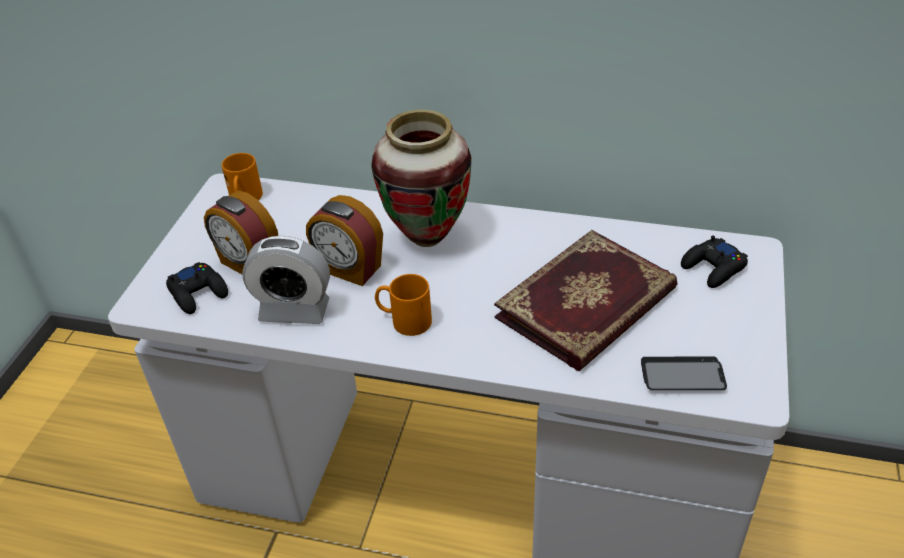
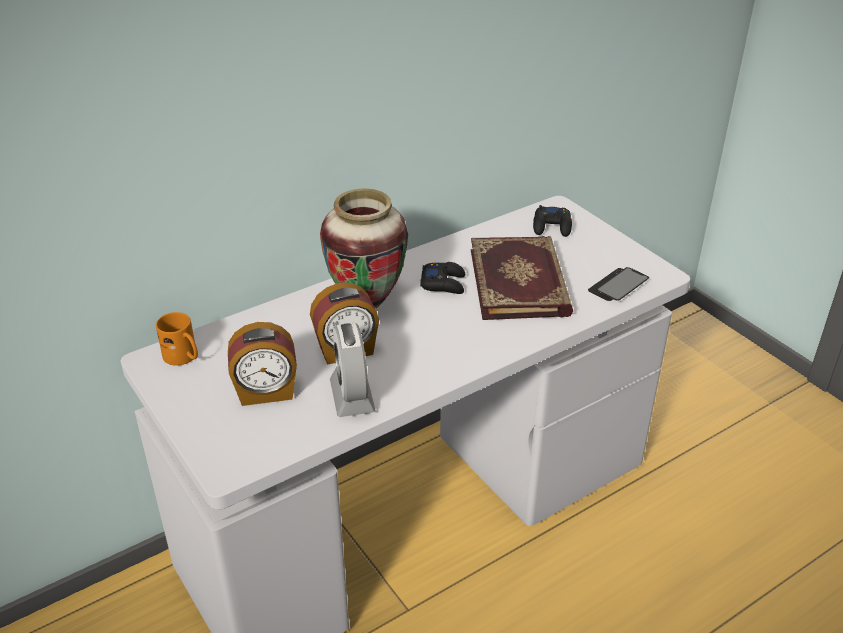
camera: 50 degrees left, 5 degrees down
(198, 293) = (260, 433): black game controller -> black game controller (443, 283)
(294, 310) = (352, 396): alarm clock -> alarm clock turned 120 degrees clockwise
(404, 321) = (433, 355): orange mug -> none

